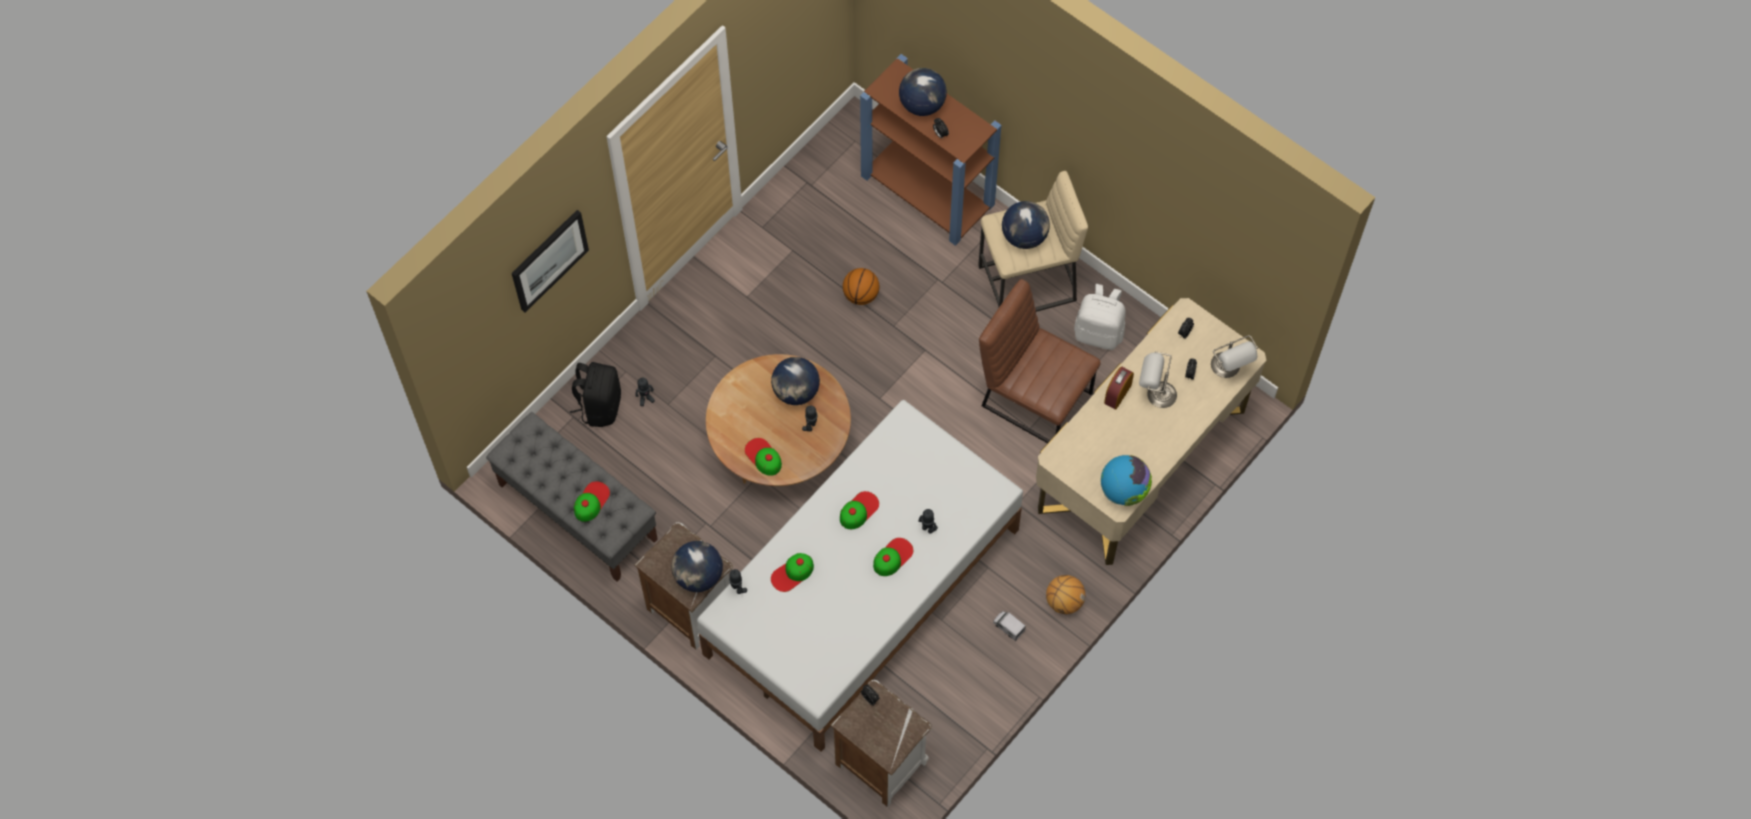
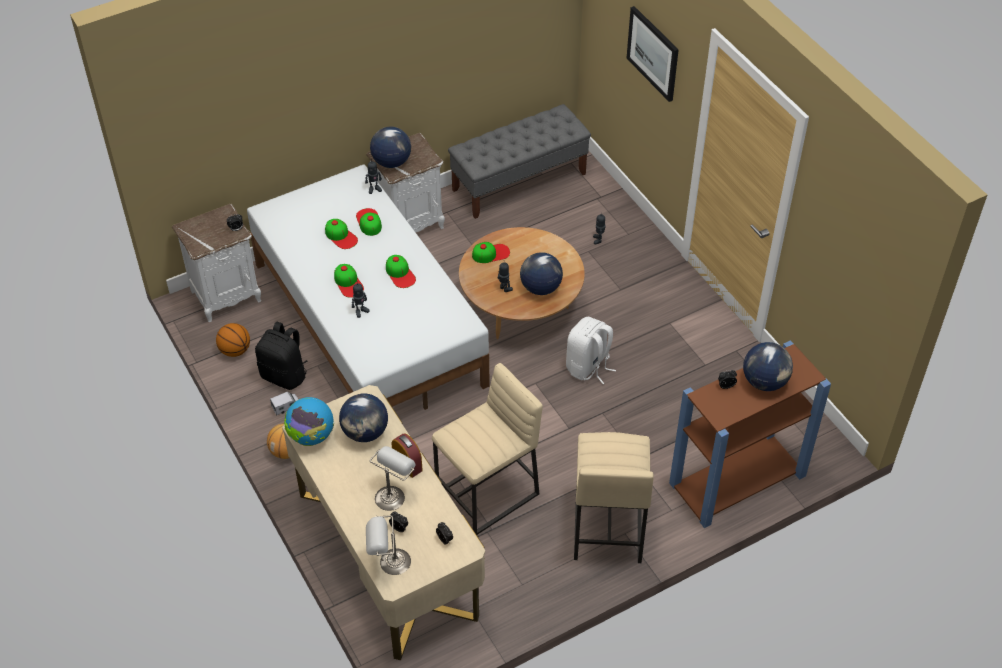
camera: 110 degrees right, 15 degrees down
(591, 501) = (497, 145): cap -> cap (341, 236)
(600, 406) = (603, 213): black backpack -> black backpack (285, 375)
(861, 295) = (642, 399): basketball -> basketball (235, 351)
(1024, 236) = (610, 456): globe -> globe (365, 432)
(1034, 397) = (487, 493): brown chair -> beige stool
(1099, 332) = (532, 566): white backpack -> white backpack (588, 367)

